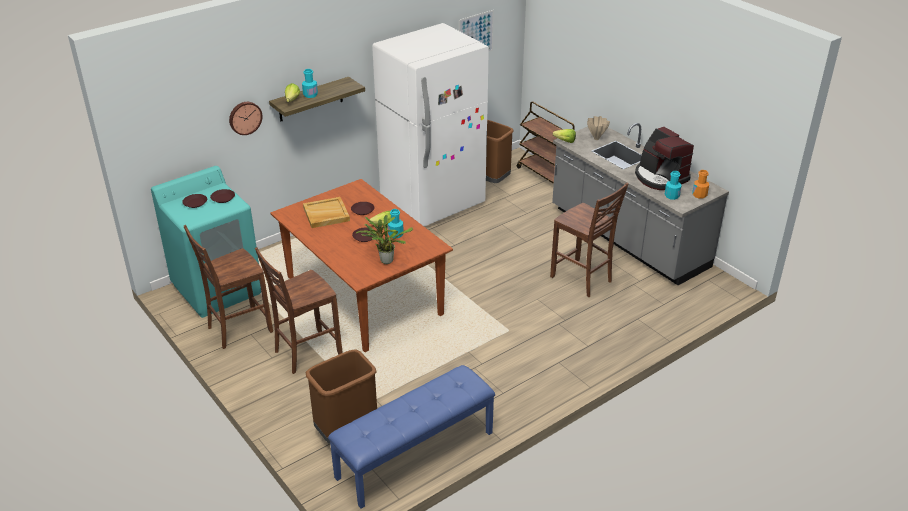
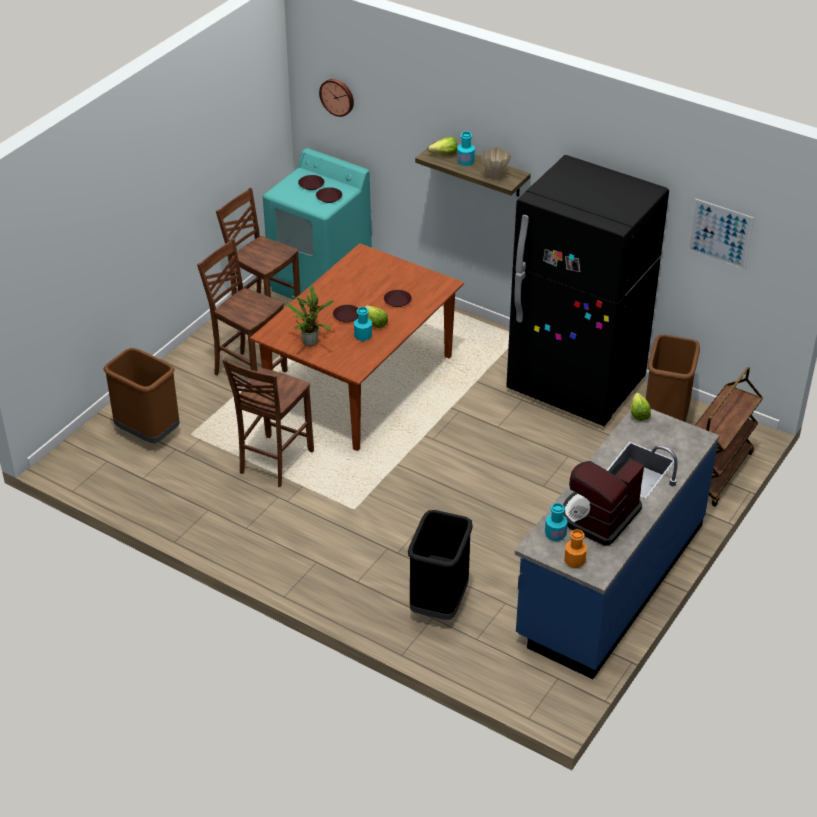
camera: 70 degrees right, 5 degrees up
(244, 117) = (407, 142): wall clock -> wall clock (337, 96)
(326, 214) = (375, 279): beige tray -> none
(415, 455) = (131, 487): blue bench -> none
(433, 203) = (575, 387): white fridge -> black fridge
(582, 279) = (488, 553): brown chair -> brown chair (274, 462)
(596, 138) = (667, 441): beige vase -> beige vase (495, 177)
(623, 312) = (438, 602): none -> black trash can
(627, 238) = (610, 580): grey counter -> blue counter

